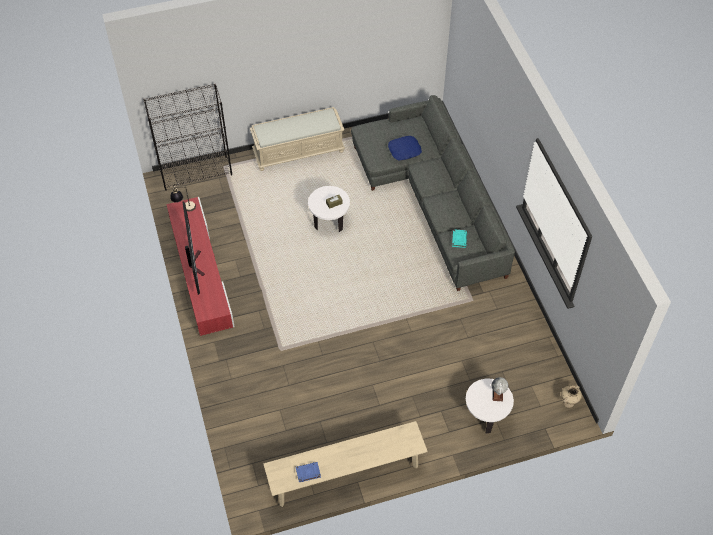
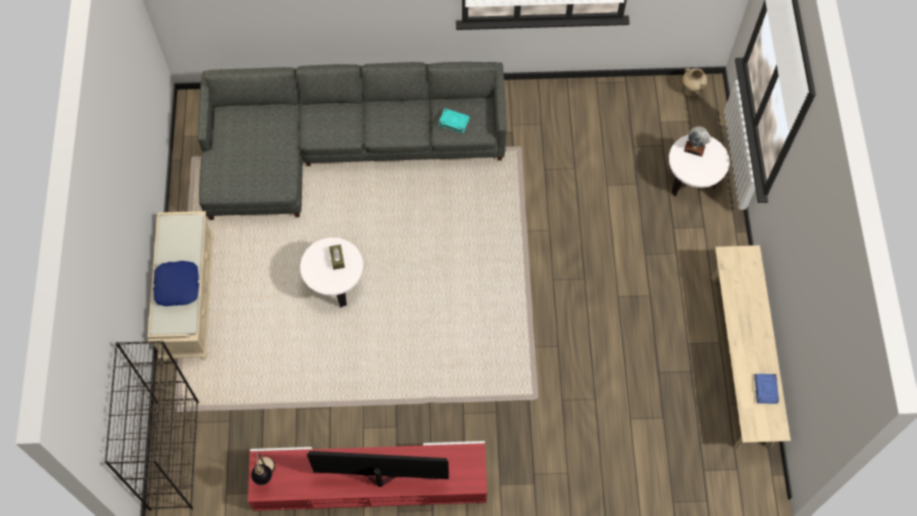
camera: 75 degrees left, 10 degrees up
(404, 151) = (276, 144): blue pillow -> blue pillow (178, 286)

